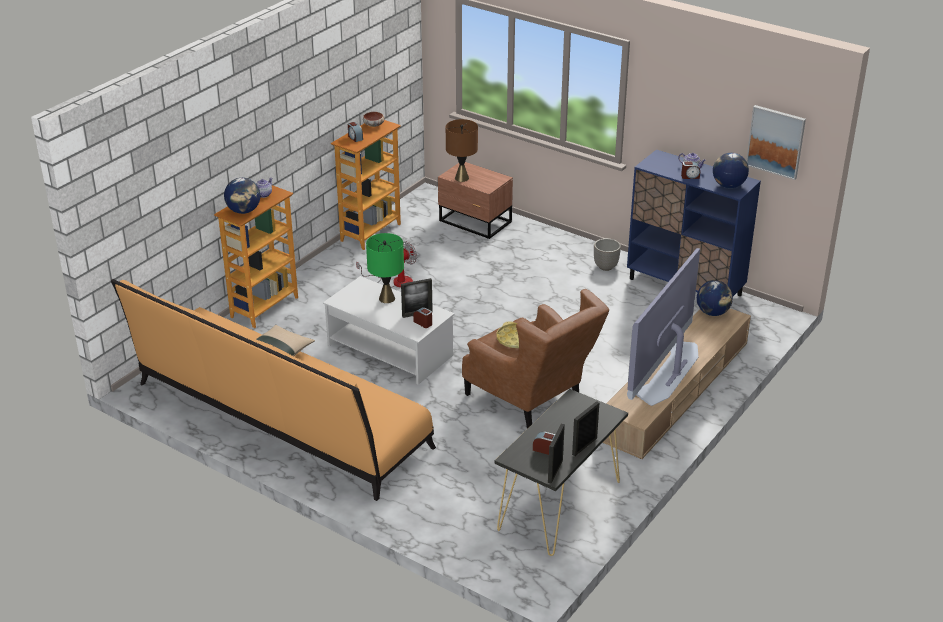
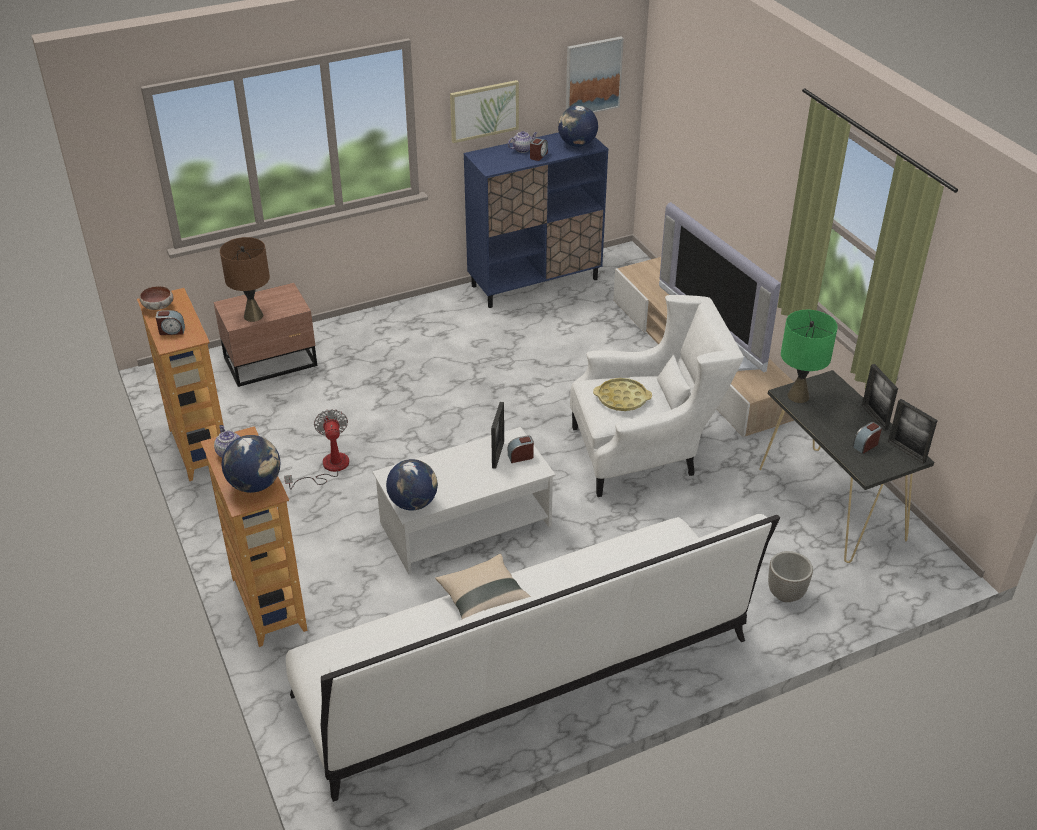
camera: 60 degrees left, 5 degrees up
(277, 419) = (526, 675): orange sofa -> white sofa
(387, 298) = (443, 466): green table lamp -> green table lamp (798, 396)
(532, 400) = (645, 453): brown armchair -> white armchair
(605, 267) = (453, 313): planter -> planter (785, 594)
(679, 124) = (484, 110): none -> picture
(713, 312) = (640, 273): globe -> globe (413, 503)

